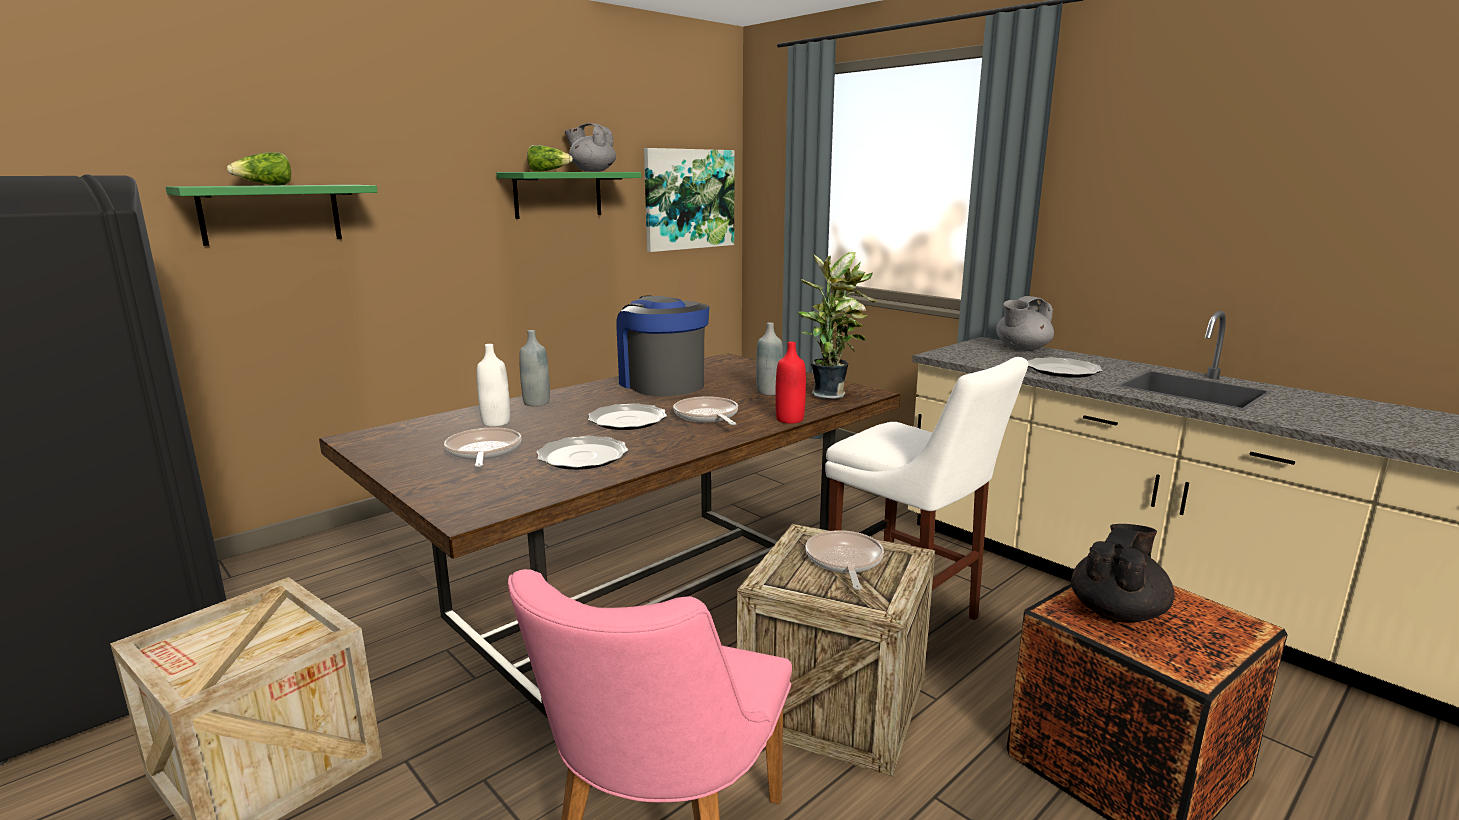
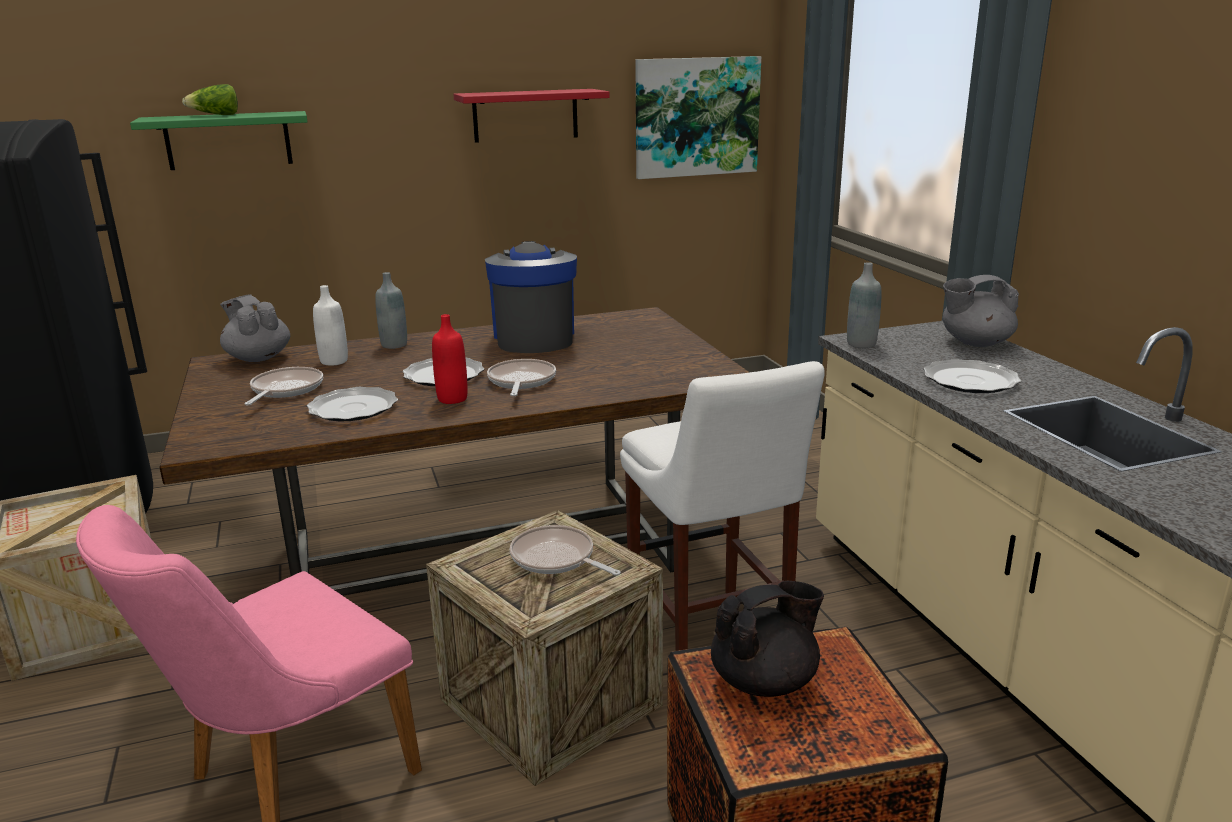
camera: 25 degrees right, 5 degrees up
(548, 171) = (504, 92): lettuce -> none
(558, 194) = (525, 115): green shelf -> red shelf
(592, 171) = (557, 91): grey teapot -> grey teapot (258, 358)
(769, 392) = (623, 361): grey bottle -> grey bottle (861, 344)
(789, 419) = (594, 397): red bottle -> red bottle (452, 399)
(830, 394) = (684, 373): potted plant -> none
(844, 561) = (556, 559): frying pan -> frying pan turned 75 degrees counterclockwise

